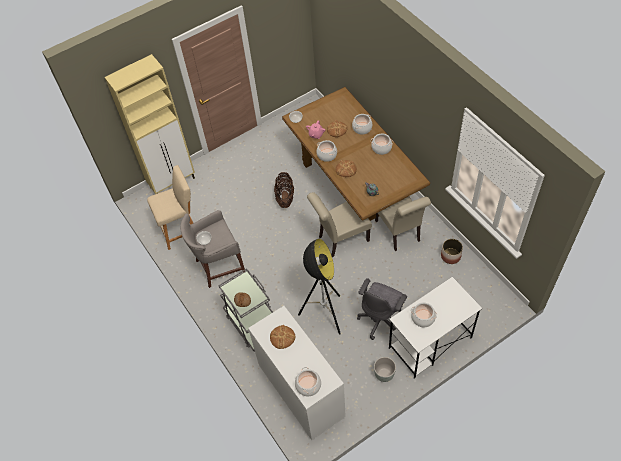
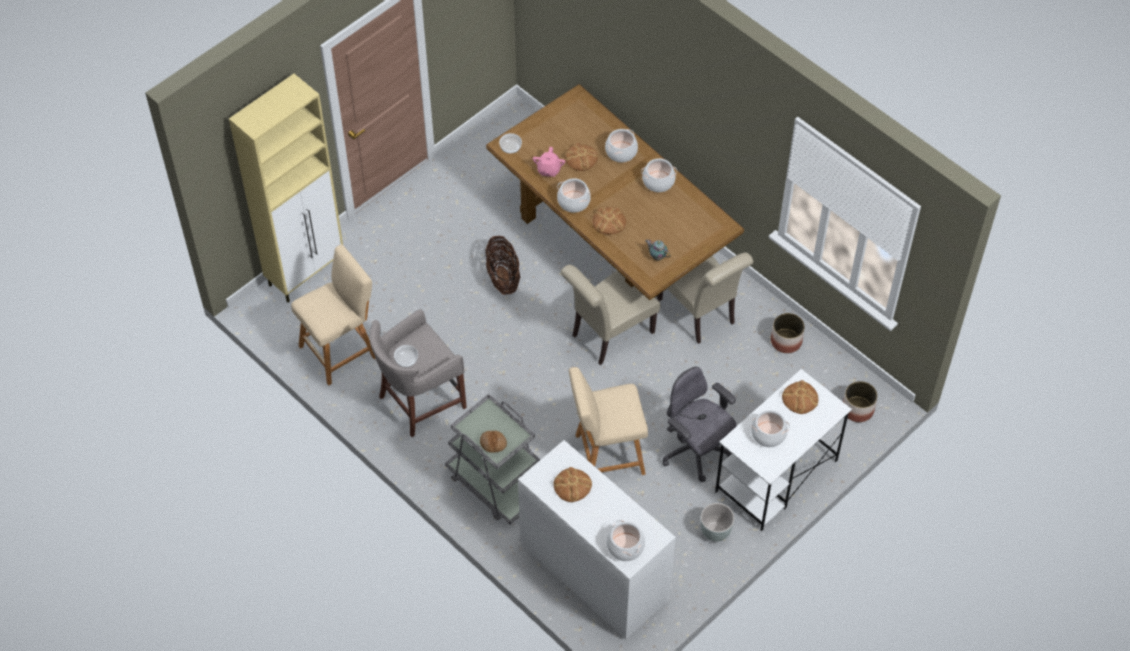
camera: 15 degrees left, 0 degrees up
(324, 314) = (606, 455): floor lamp -> beige stool
(381, 320) = (695, 451): grey office chair -> grey office chair turned 120 degrees clockwise
(448, 296) = (800, 398): none -> bread
(490, 306) = (858, 409): none -> planter

